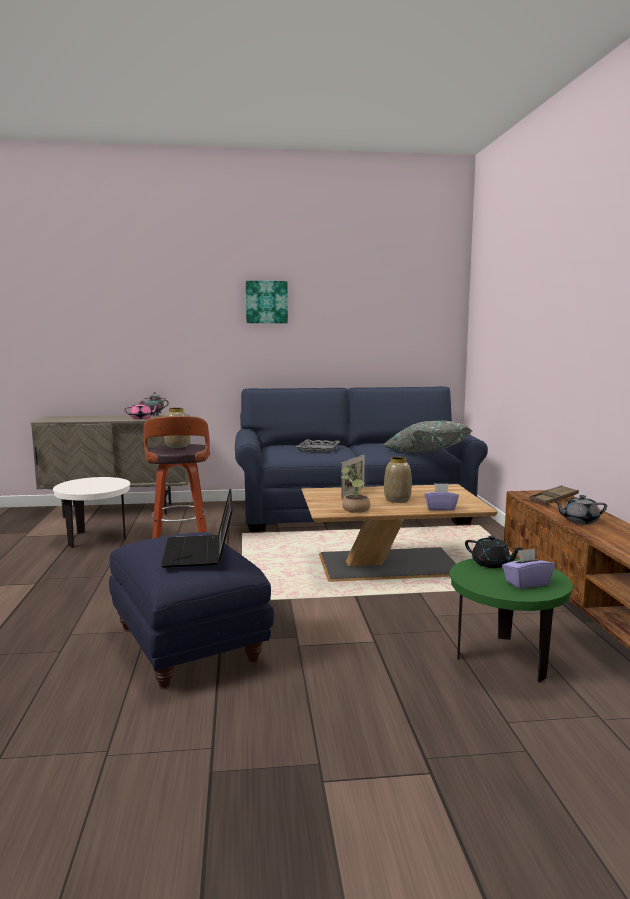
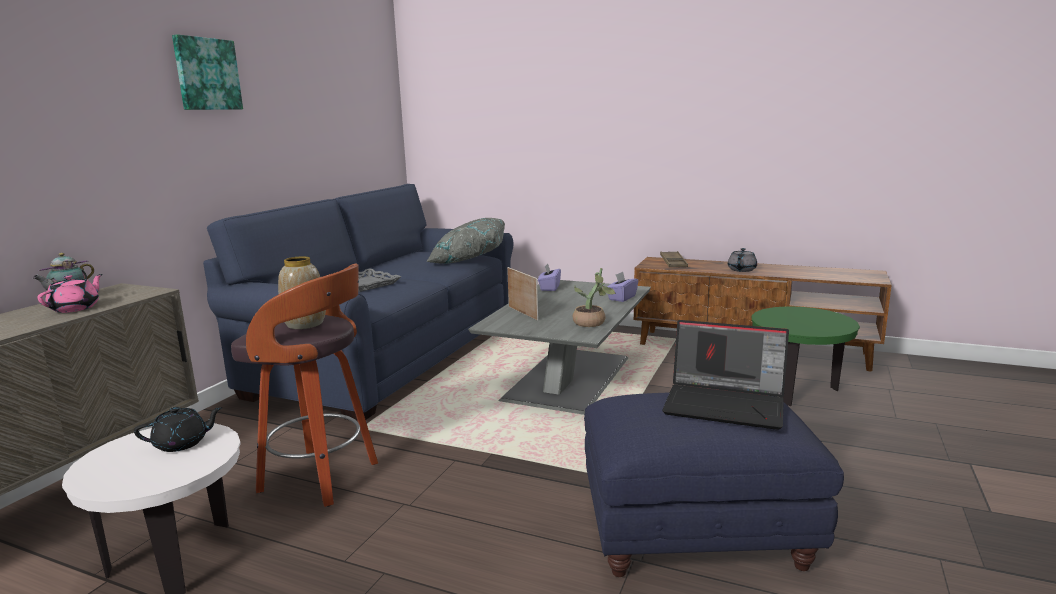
camera: 60 degrees left, 5 degrees up
(392, 564) = (568, 377): brown coffee table -> grey coffee table
(397, 500) = (574, 304): vase -> none
(491, 564) = (773, 318): black teapot -> black teapot (182, 443)
(526, 583) = (822, 319): purple tissue box -> purple tissue box (549, 288)

